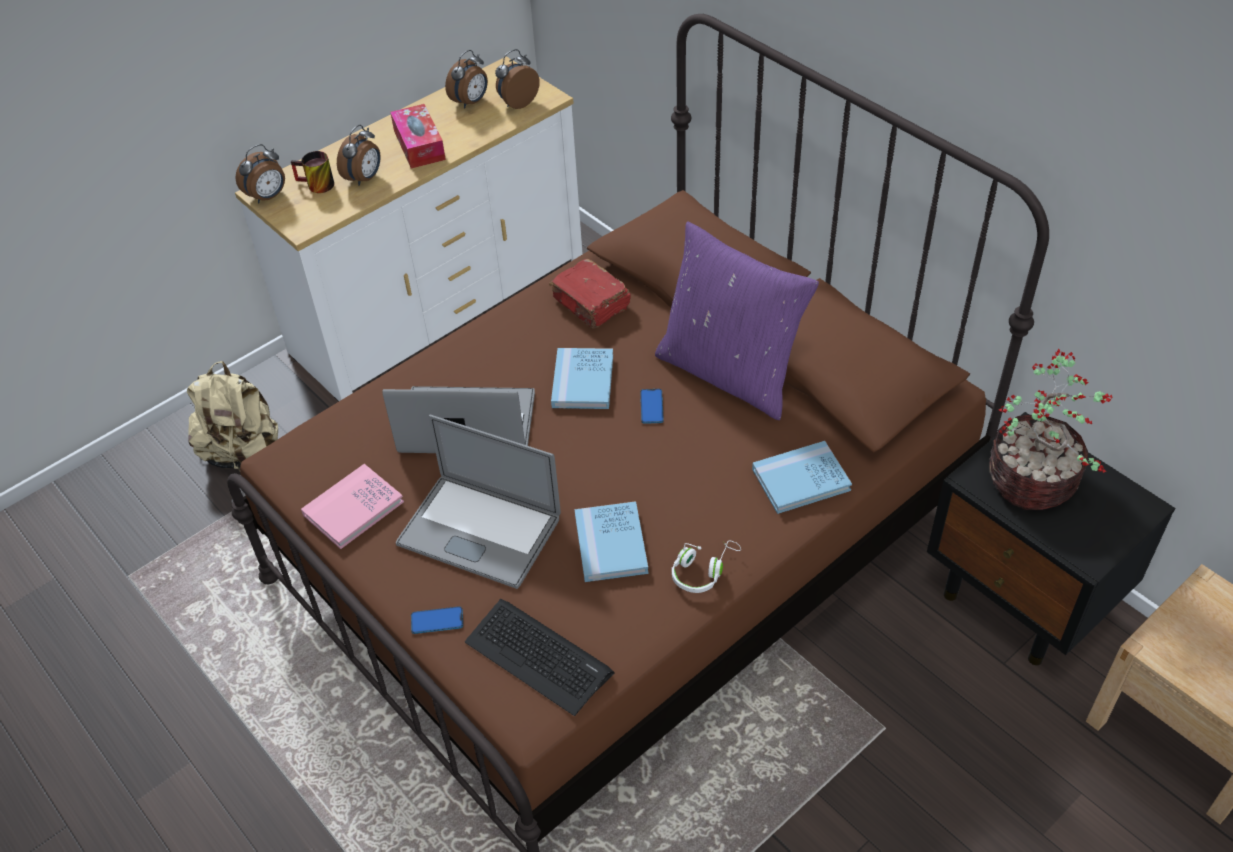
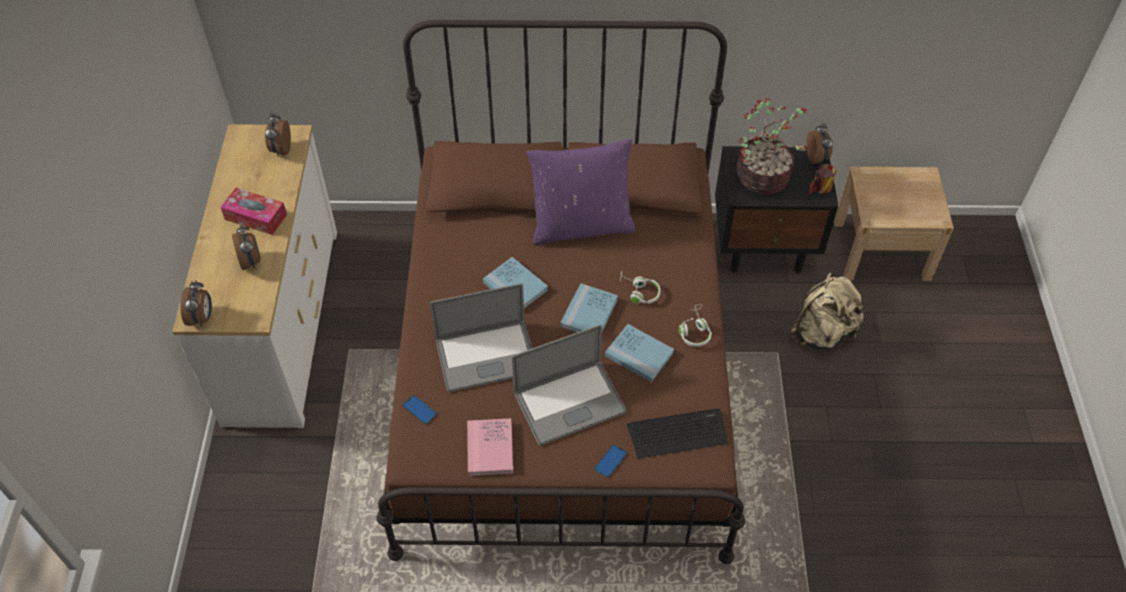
camera: 50 degrees left, 5 degrees up
(242, 452) = (276, 506): beige backpack -> beige backpack (822, 333)
(315, 186) = (224, 288): mug -> mug (820, 189)
(467, 423) = (486, 356): laptop -> laptop turned 150 degrees counterclockwise
(471, 102) = (249, 168): alarm clock -> alarm clock (817, 158)
(591, 304) = (462, 242): red book -> none
(651, 407) = (567, 272): phone -> phone (419, 410)
(698, 483) = (639, 292): none -> white headphones
(801, 480) = (680, 253): blue book -> blue book (589, 313)

